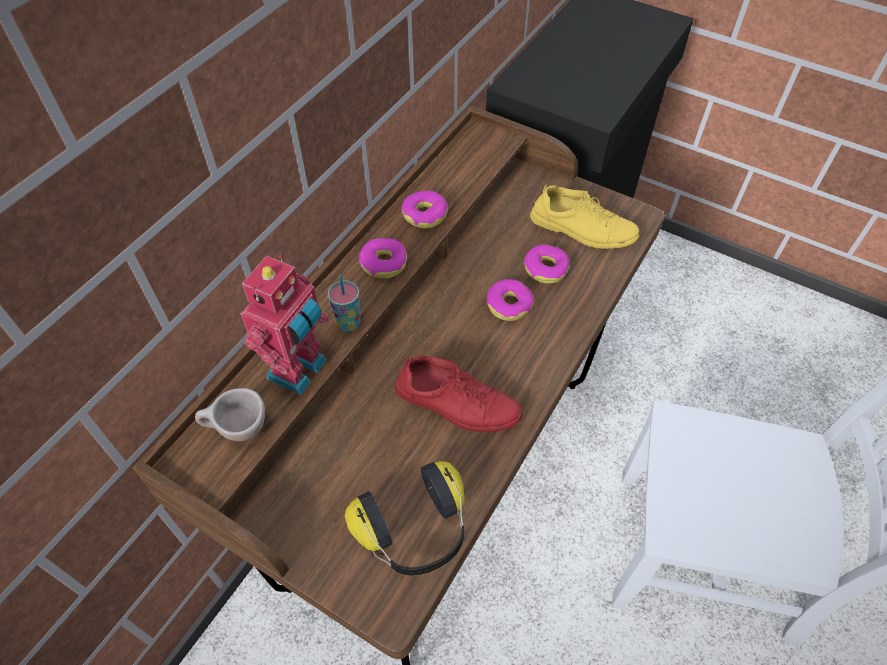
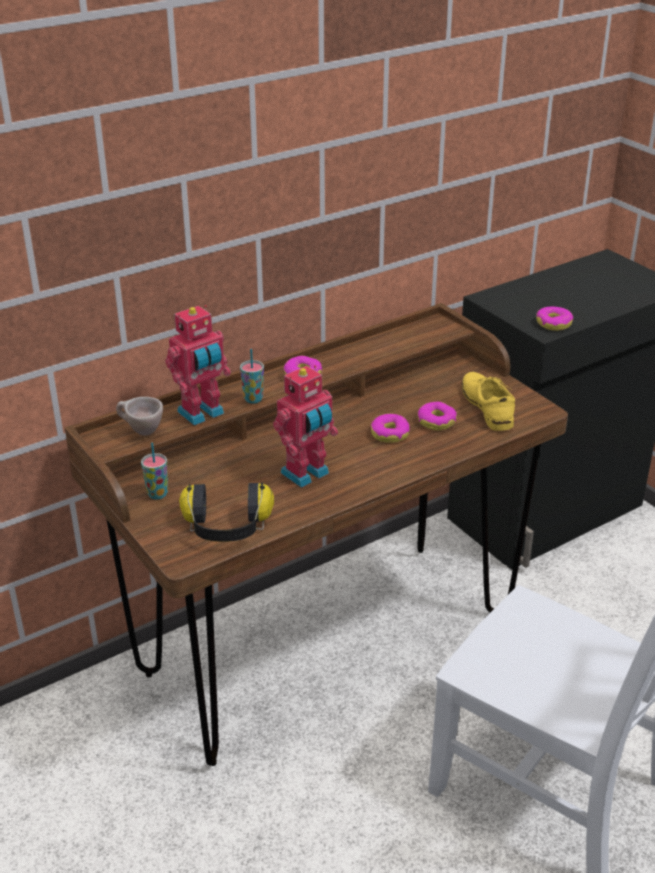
camera: 25 degrees right, 20 degrees down
(299, 508) = (157, 494): none -> cup
(425, 214) = (355, 357): donut -> donut (554, 324)
(457, 403) = (307, 474): red shoe -> toy robot
(582, 229) = (487, 406): yellow shoe -> yellow shoe turned 150 degrees counterclockwise

